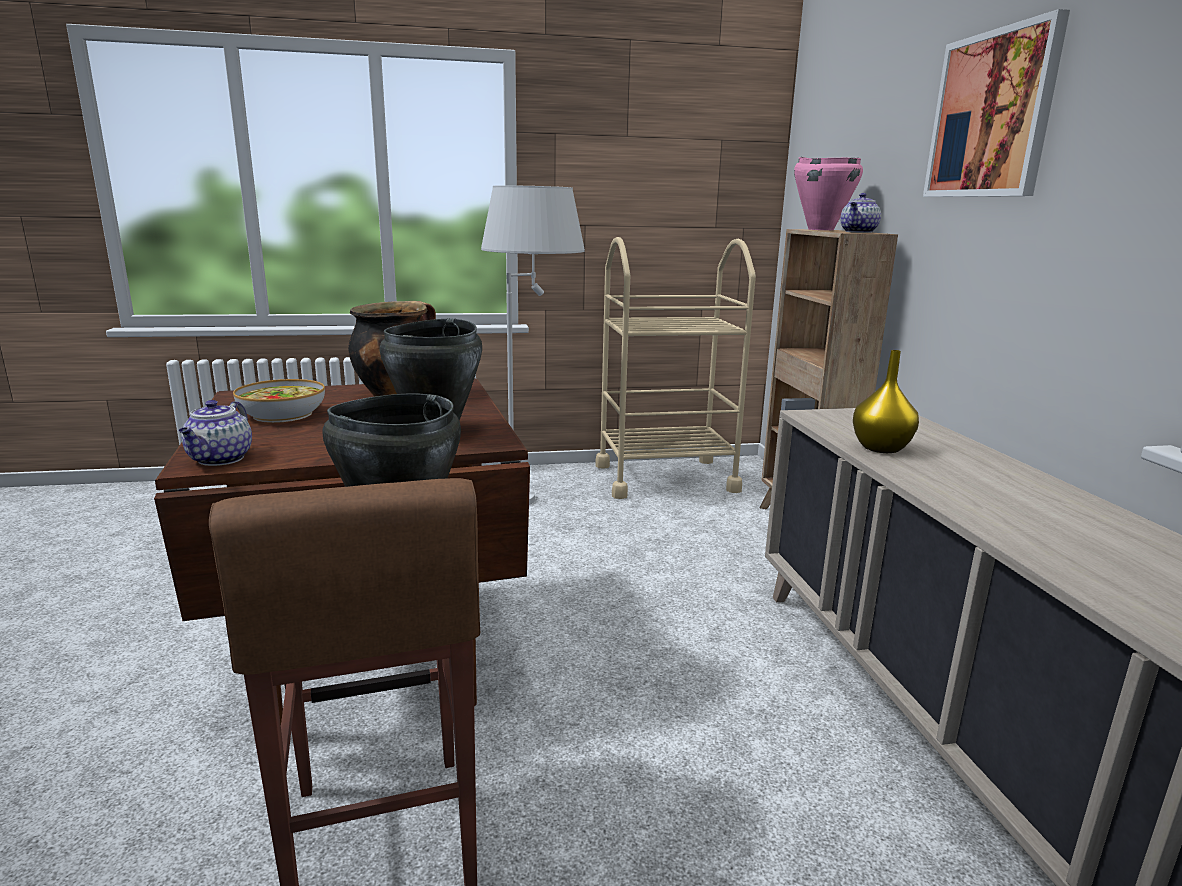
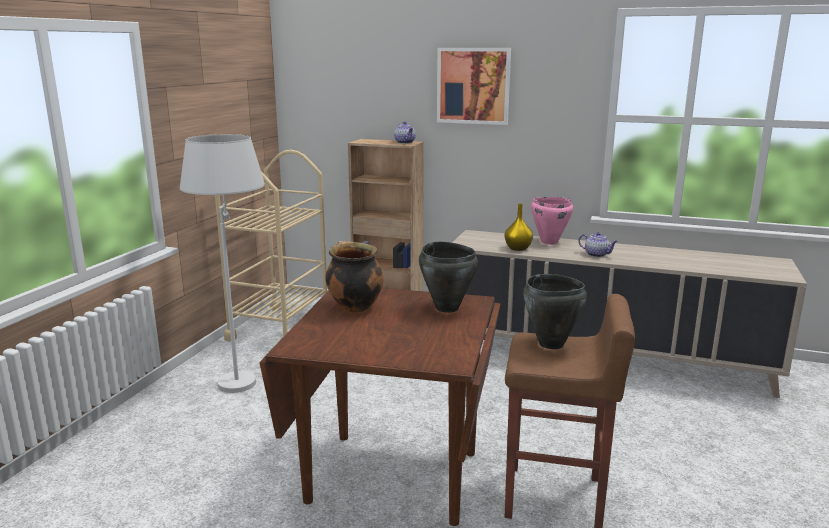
camera: 60 degrees left, 0 degrees up
(220, 459) = (451, 359): teapot -> teapot (597, 255)
(282, 414) = (365, 339): bowl -> none
(820, 229) = (368, 141): pink cooking pot -> pink cooking pot (549, 242)

